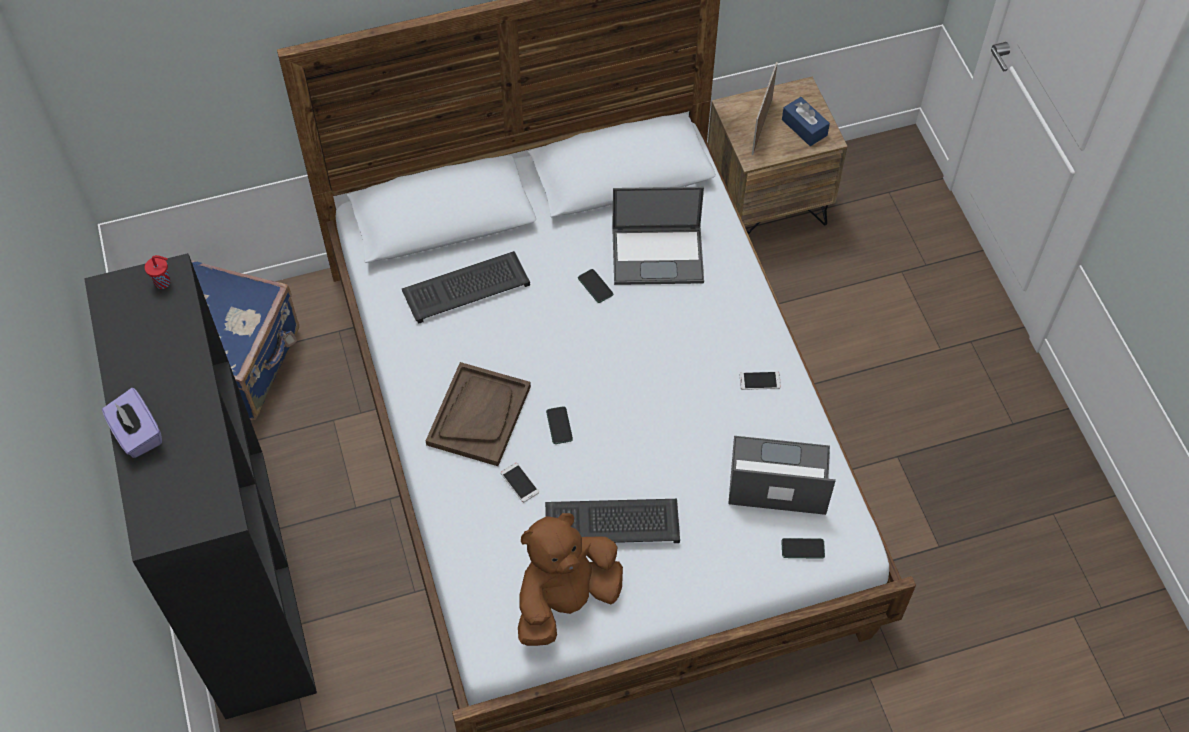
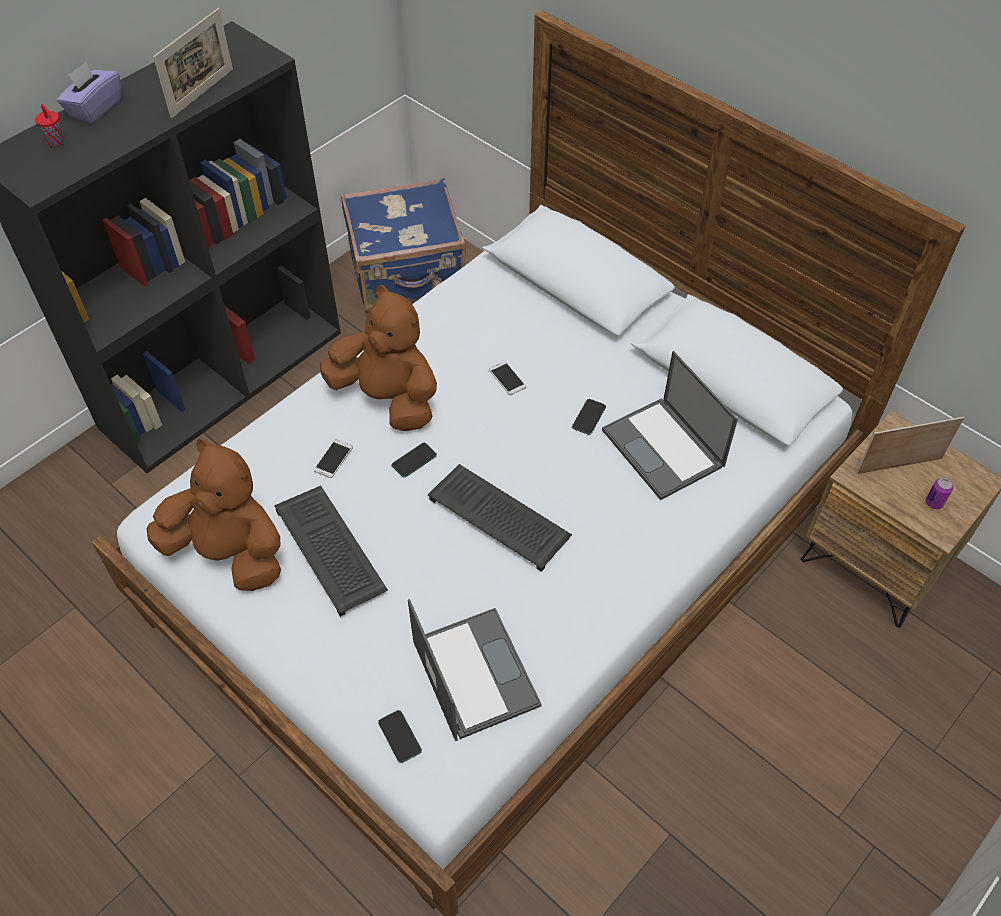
camera: 60 degrees right, 5 degrees down
(163, 282) = (254, 59): red cup -> red cup (57, 143)
(183, 341) = (202, 93): none -> picture frame
(467, 287) = (516, 328): keyboard -> keyboard (501, 517)
(479, 415) = (388, 398): brown tray -> brown plush toy
(760, 381) = (579, 603): phone -> phone (507, 378)
(804, 127) = (934, 503): blue tissue box -> can

